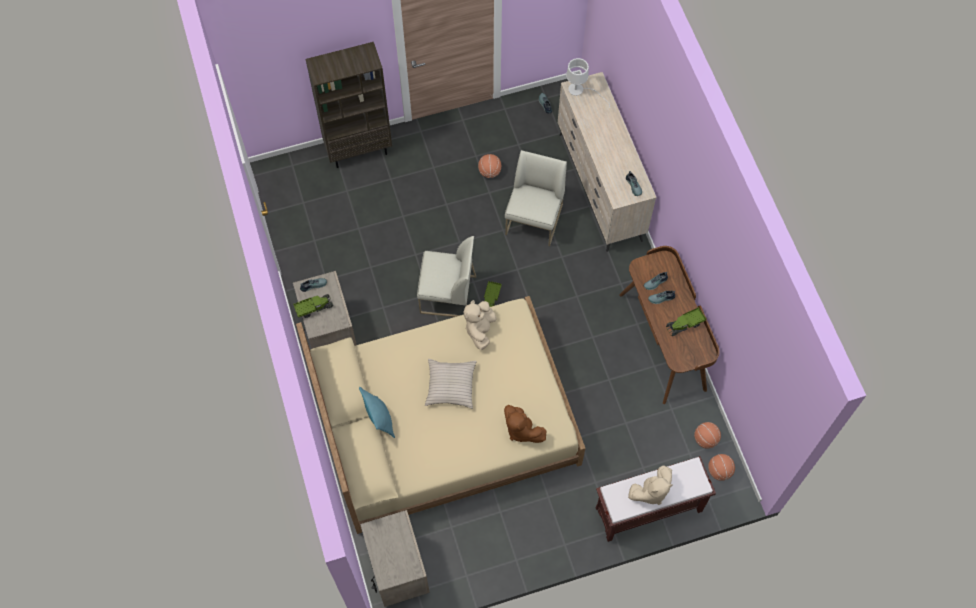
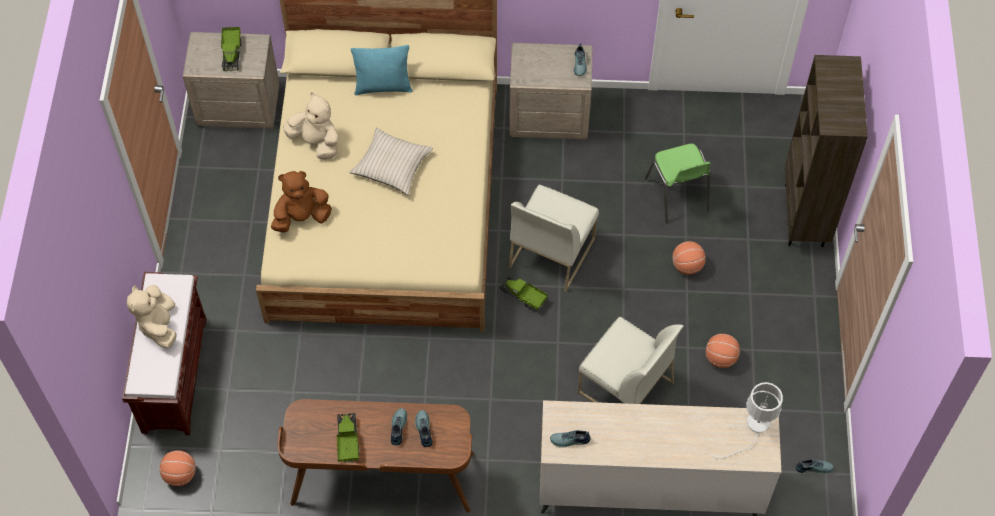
camera: 110 degrees right, 5 degrees down
(314, 308) = (549, 57): toy truck -> toy truck (232, 53)
(370, 230) = (677, 195): none -> green chair
(480, 329) = (451, 218): beige plush toy -> beige plush toy (316, 142)
(705, 439) = (228, 476): basketball -> basketball (687, 266)

